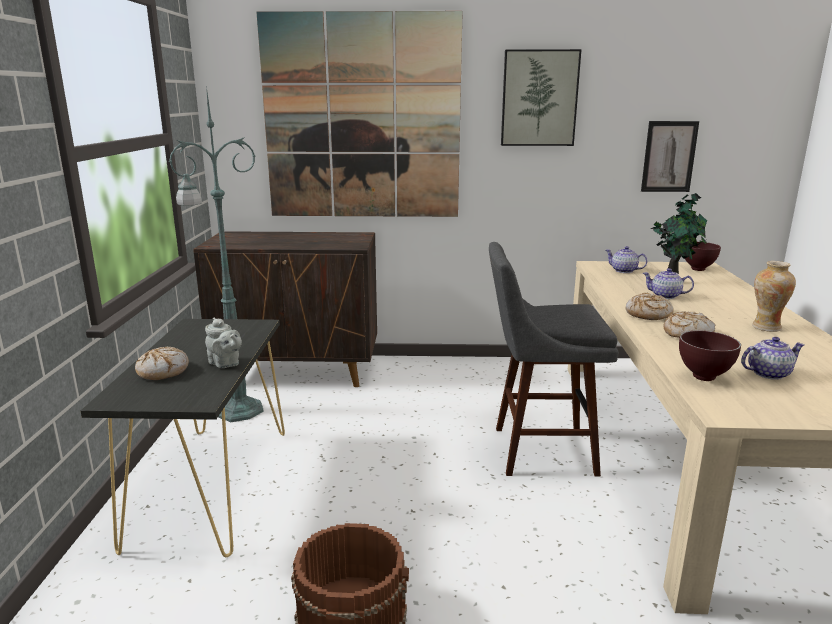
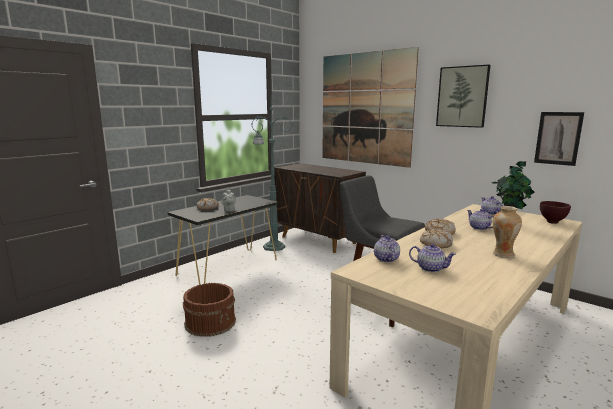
camera: 40 degrees right, 5 degrees down
(704, 378) = (386, 259): brown bowl -> teapot

